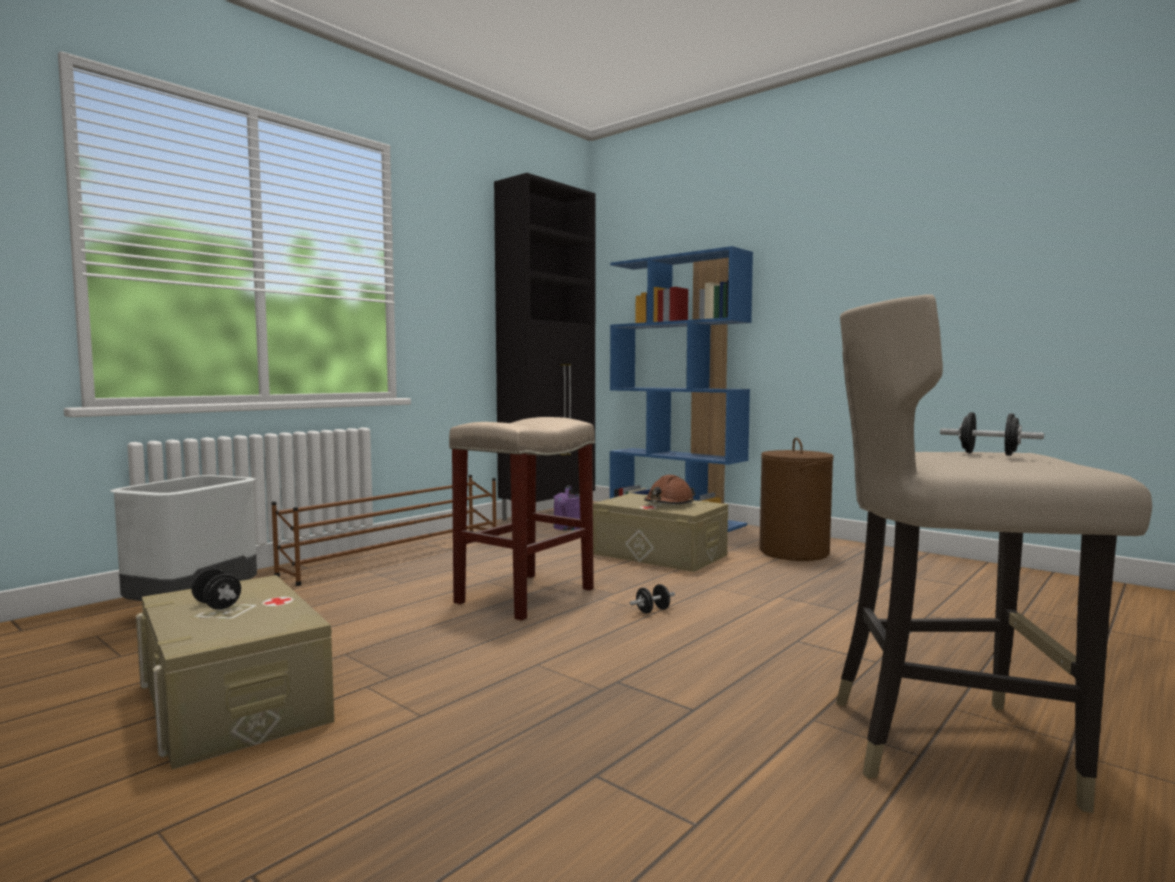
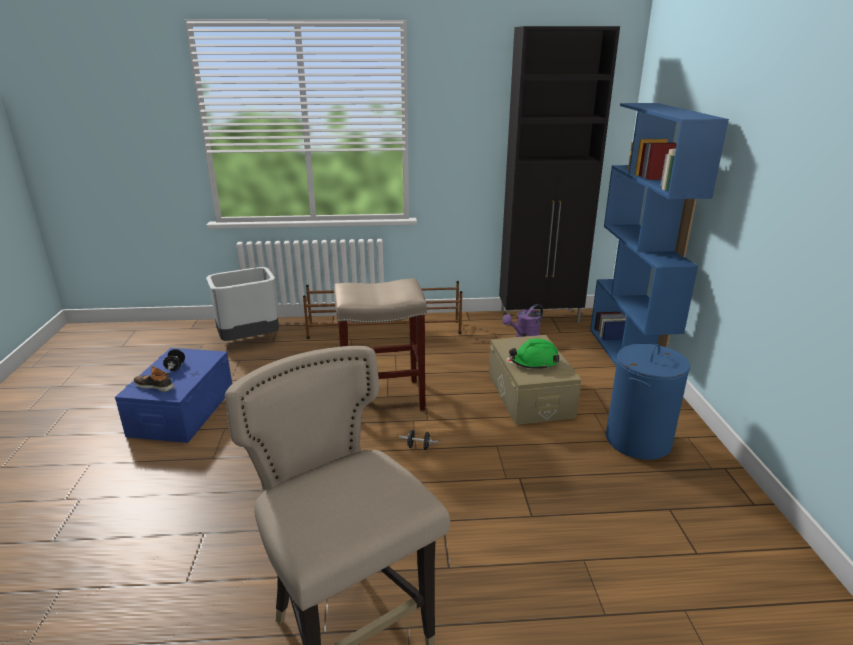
camera: 45 degrees right, 20 degrees up
(232, 627) = (155, 386): none -> shoe
(235, 701) = (182, 411): beige storage box -> blue storage box
(668, 504) = (534, 362): brown hard hat -> green hard hat
(794, 552) = (638, 440): brown laundry basket -> blue laundry basket
(988, 454) = (345, 495): black dumbbell -> none

